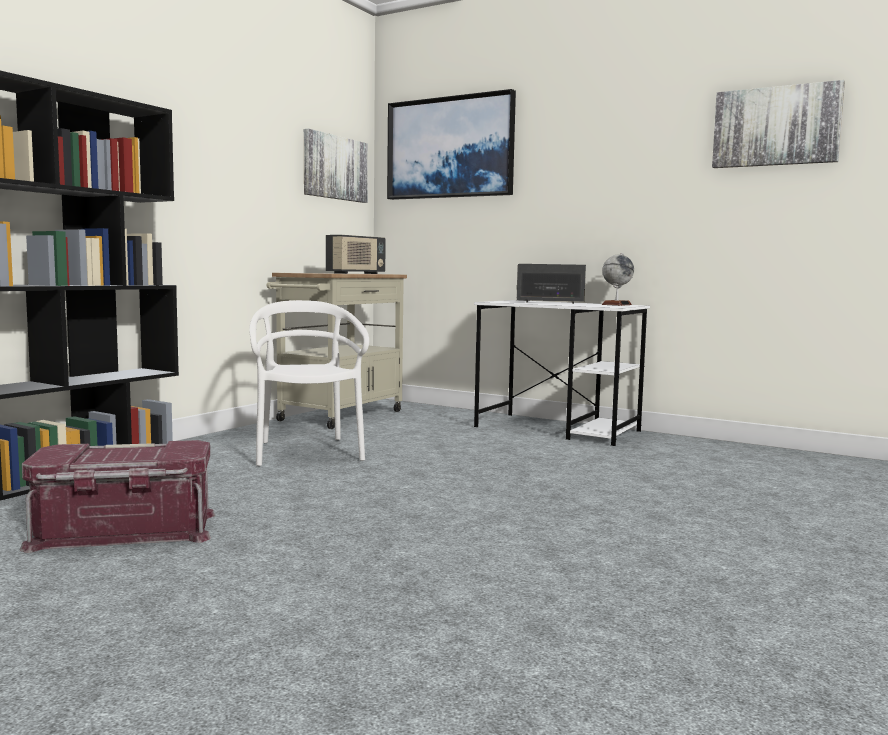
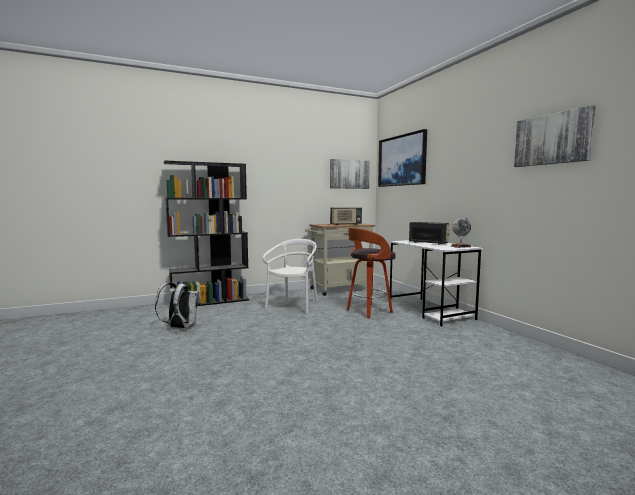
camera: 35 degrees right, 0 degrees up
(123, 532) = (180, 327): red storage box -> white backpack
(466, 442) = (368, 311): none -> stool

